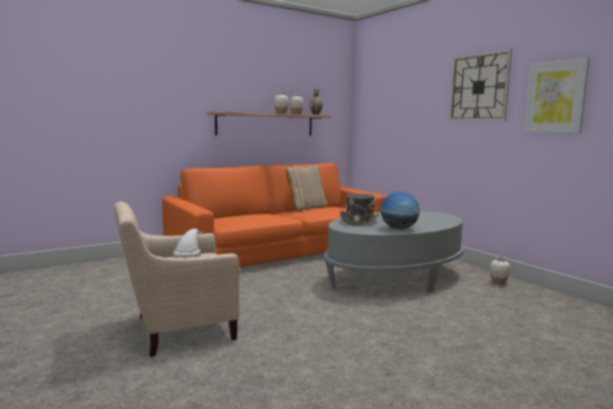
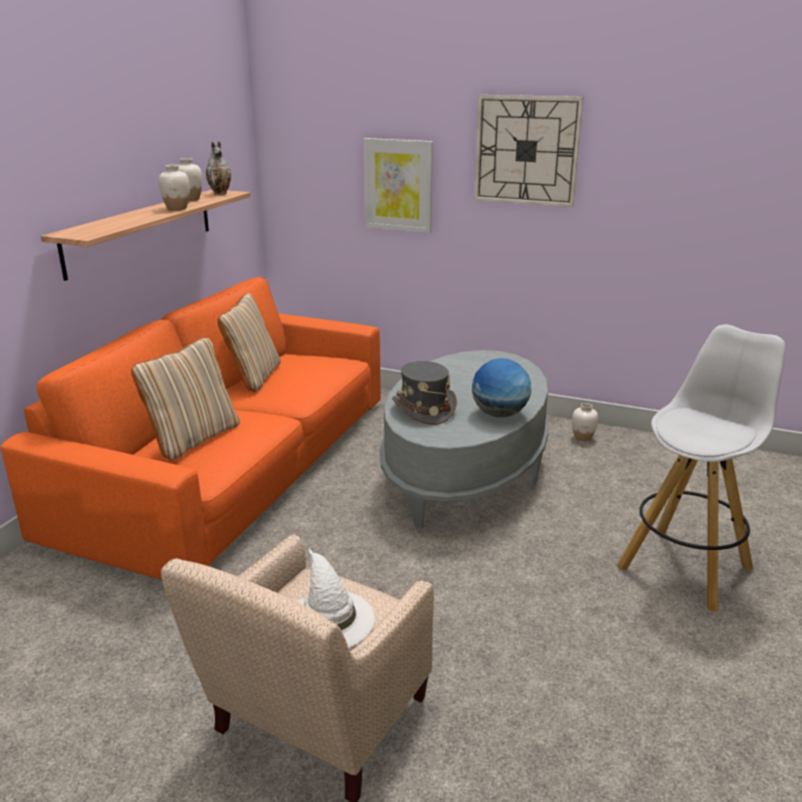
camera: 35 degrees left, 15 degrees up
(242, 215) = (193, 438): none -> beige pillow
(482, 348) = (685, 567): none -> white stool
(555, 97) = (651, 178): picture -> picture (398, 185)

